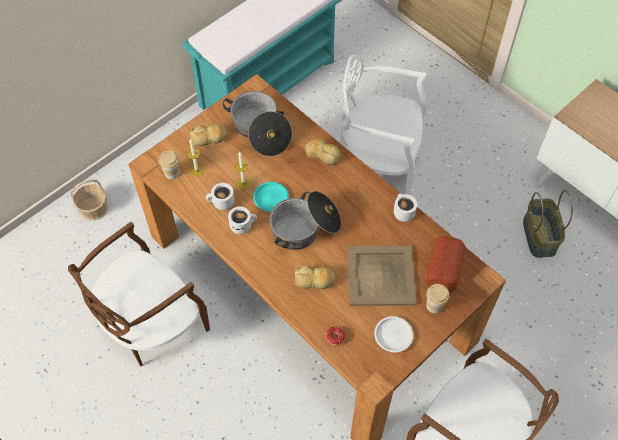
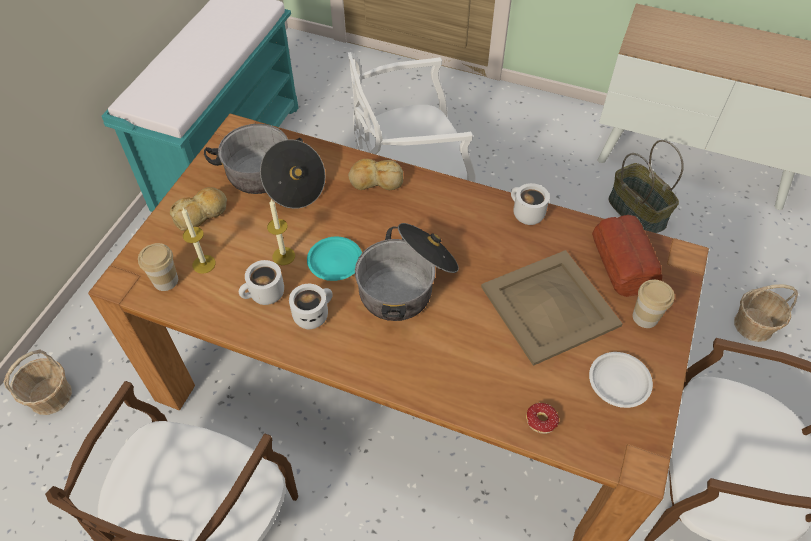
camera: 25 degrees left, 5 degrees down
(314, 280) = (462, 350): bread -> none
(572, 351) = (754, 325): none -> basket

